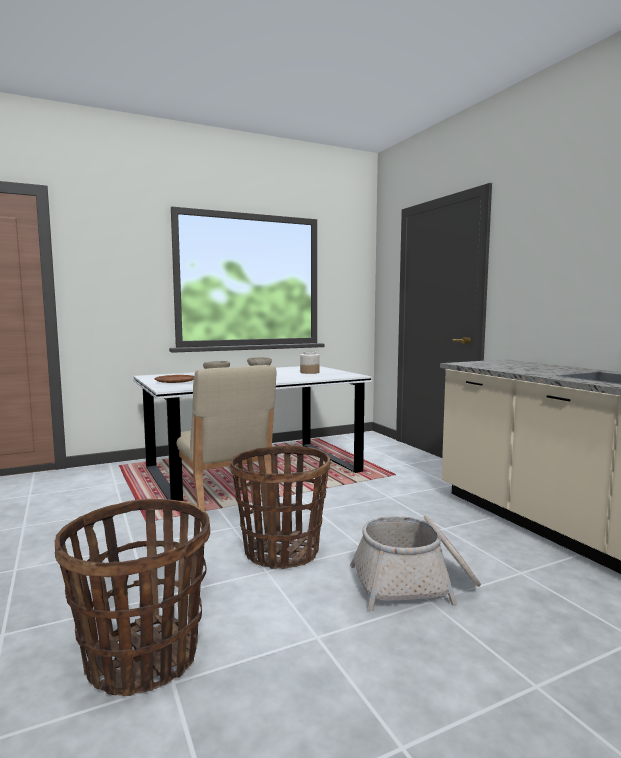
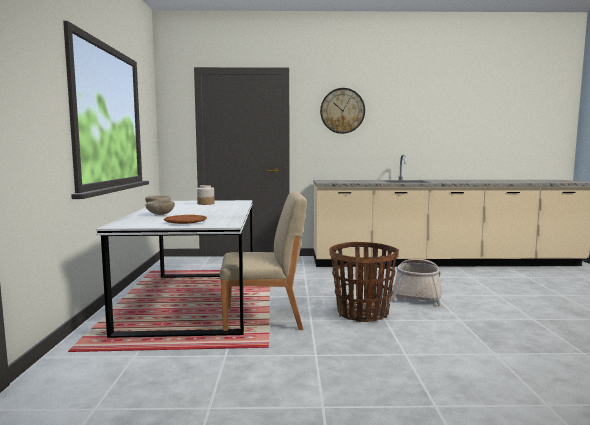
camera: 65 degrees left, 0 degrees up
(142, 659) = (473, 359): basket -> none
(559, 239) = (342, 111): none -> wall clock

